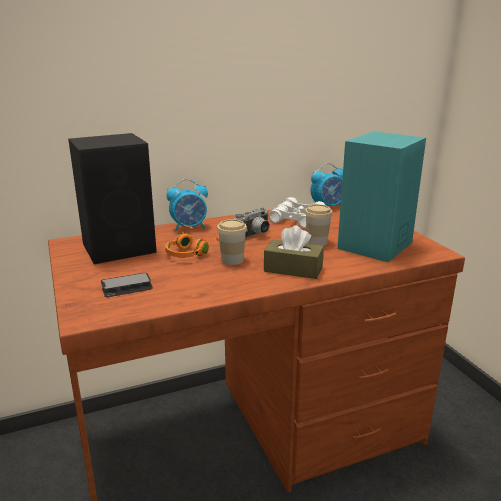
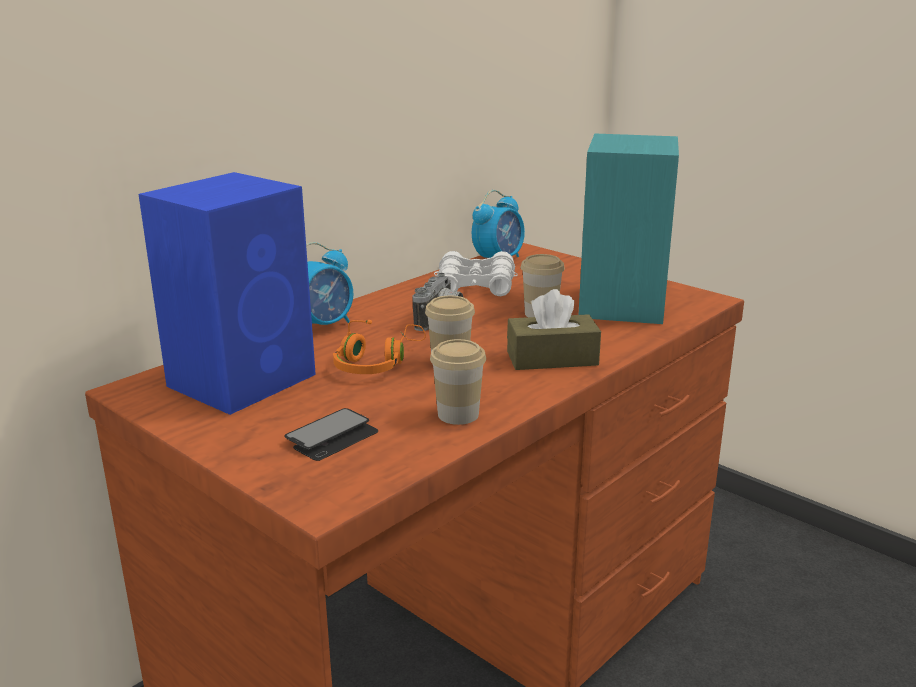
camera: 25 degrees left, 0 degrees up
(121, 248) = (244, 379): black speaker -> blue speaker
(203, 289) = (458, 414): none -> cup

